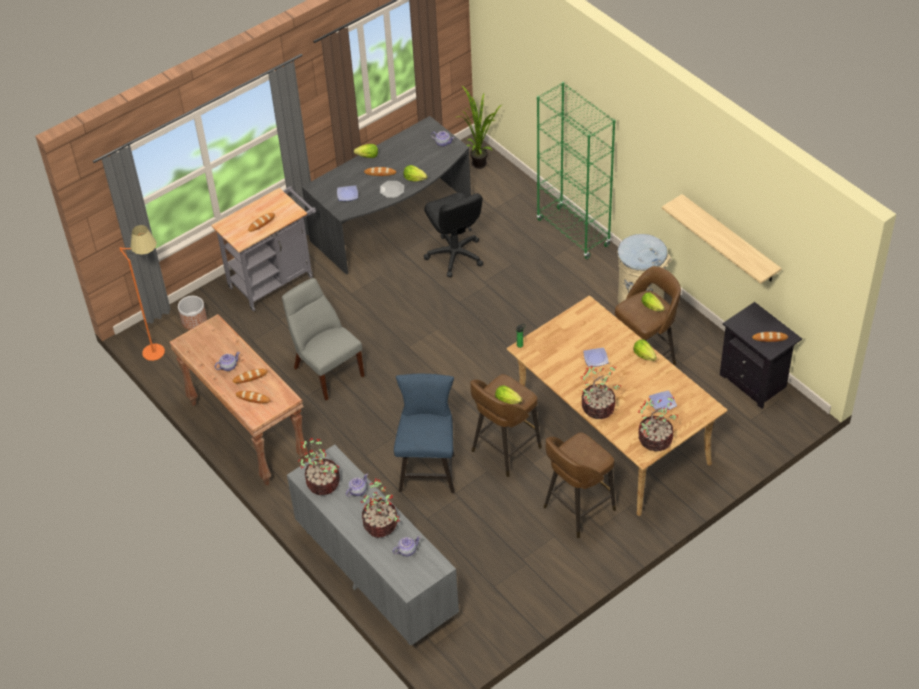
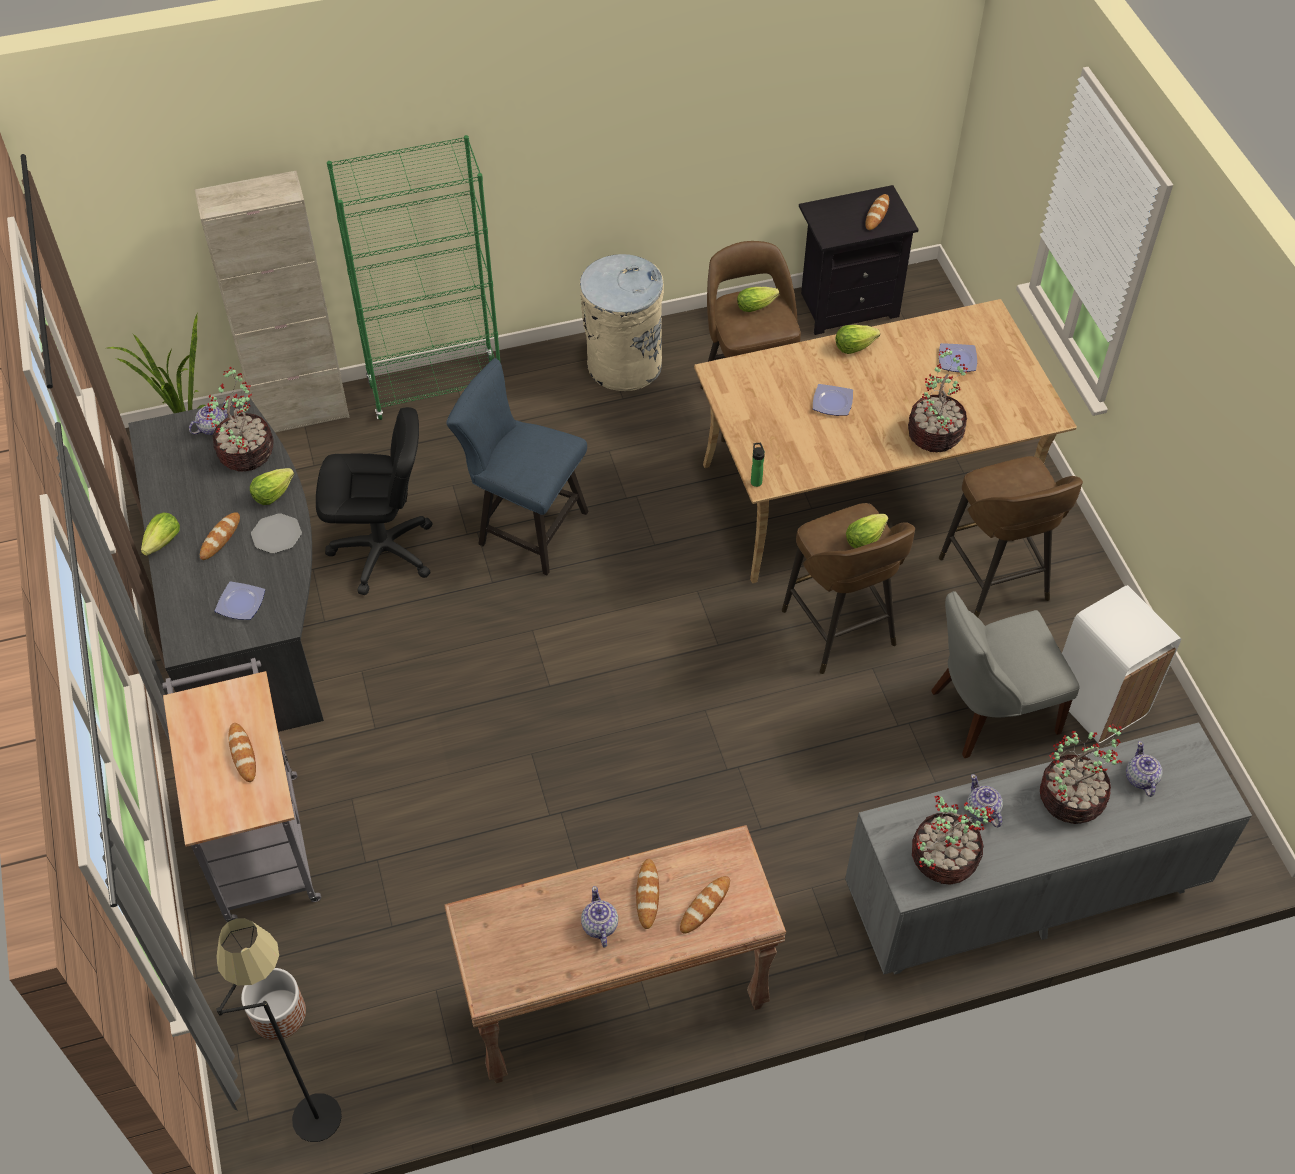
camera: 70 degrees left, 5 degrees up
(160, 345) = (308, 1098): orange floor lamp -> black floor lamp
(326, 370) = (535, 824): grey chair -> grey chair (988, 712)
(428, 468) = (831, 745): blue chair -> blue chair (525, 527)
(515, 578) = (1097, 704): none -> white trash can
(525, 190) = (301, 413): none -> beige cabinet
(656, 439) = (1025, 392): potted plant -> potted plant (247, 452)
(729, 239) = (735, 148): shelf -> none

